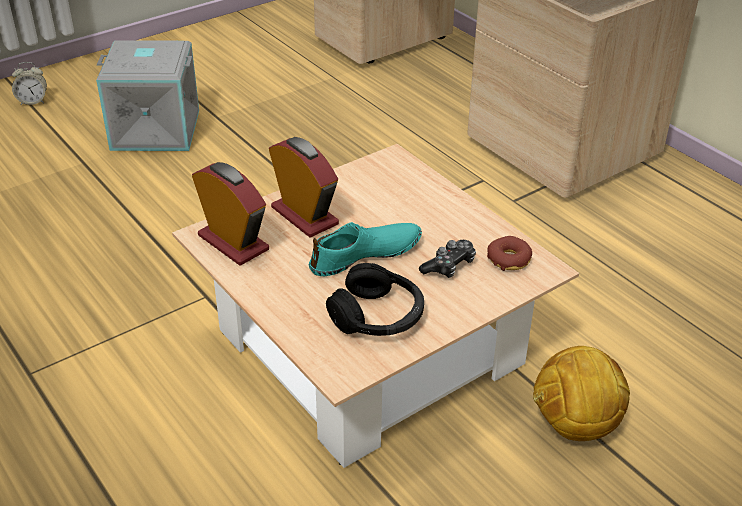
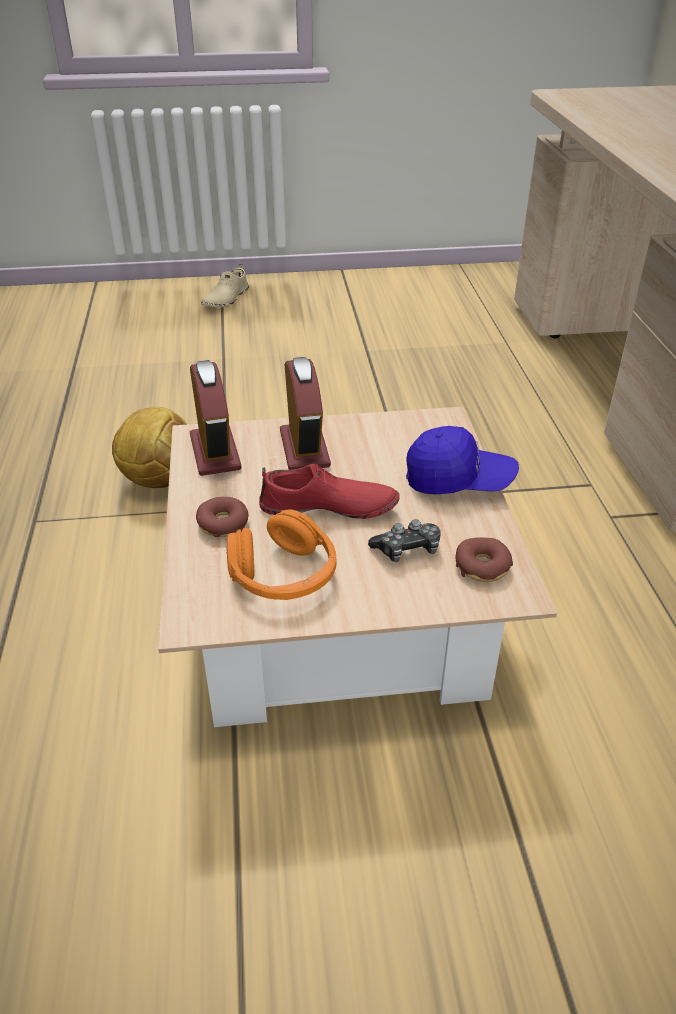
camera: 30 degrees right, 0 degrees up
(33, 101) = (225, 299): alarm clock -> beige shoe
(156, 129) = (306, 347): grey storage box -> none
(295, 296) = (223, 524): none -> donut
(365, 256) = (328, 508): turquoise shoe -> red shoe
(378, 316) = (283, 575): black headphones -> orange headphones
(442, 203) = (458, 480): none -> blue cap
(575, 426) = (498, 798): football -> football (159, 480)

